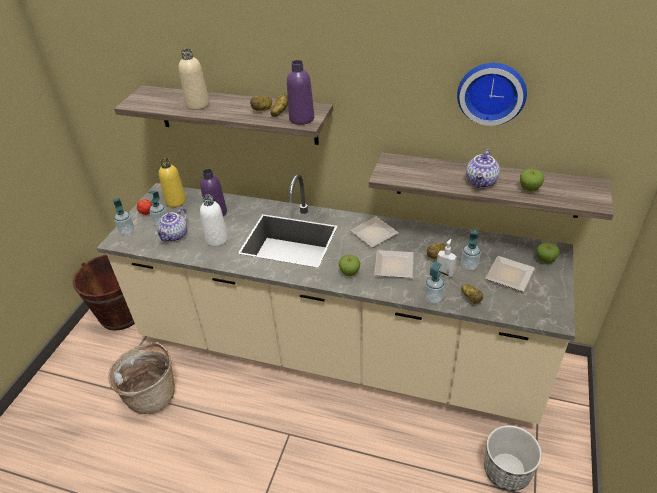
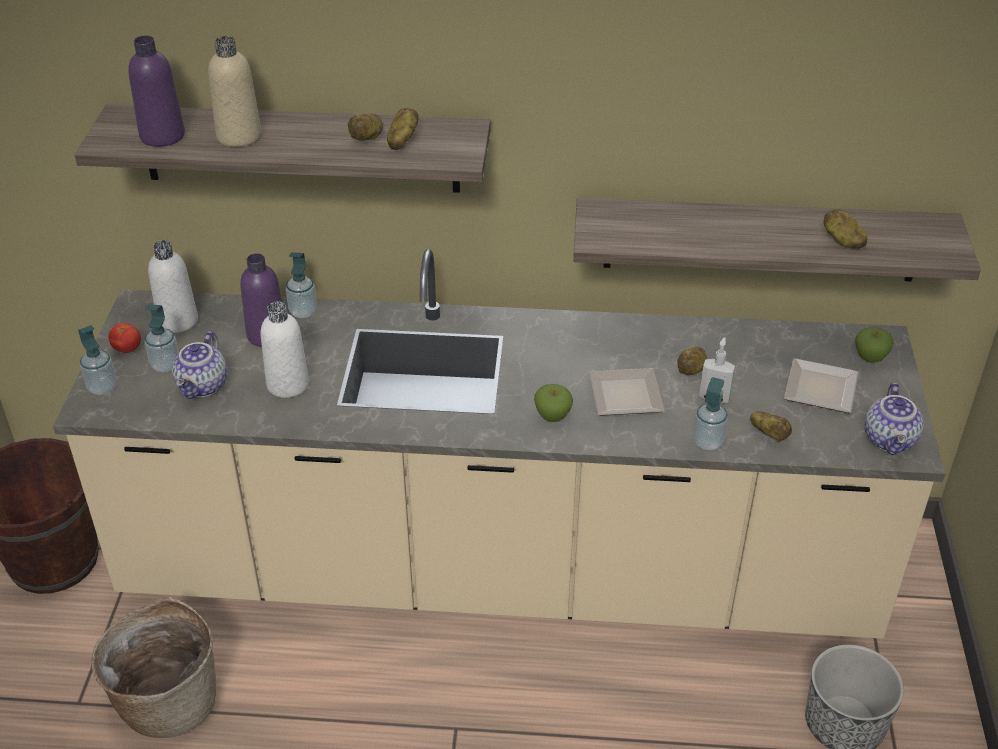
camera: 15 degrees left, 0 degrees up
(176, 201) = (178, 321): yellow bottle -> white bottle
(301, 119) = (447, 150): purple bottle -> purple bottle (162, 136)
(373, 235) = (573, 345): plate -> none
(469, 266) = (750, 381): soap dispenser -> soap dispenser (303, 312)
(481, 182) = (763, 236): teapot -> teapot (891, 440)
(491, 92) = (770, 84): wall clock -> none
(529, 189) = (842, 241): apple -> potato

